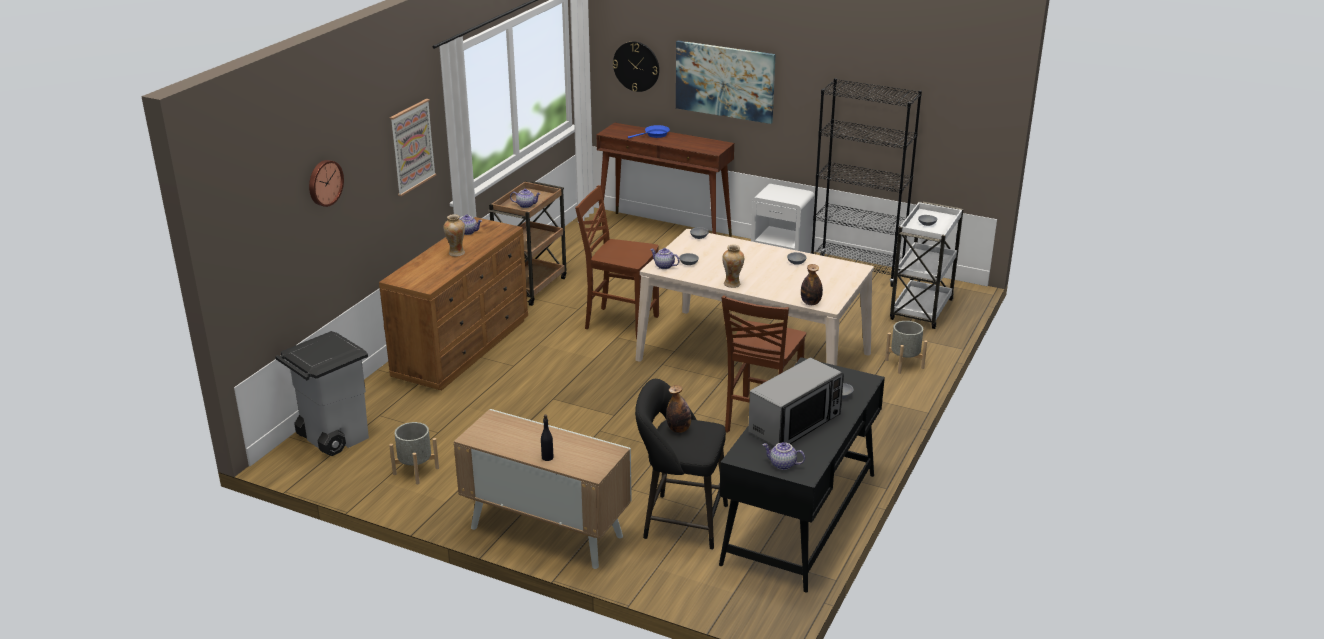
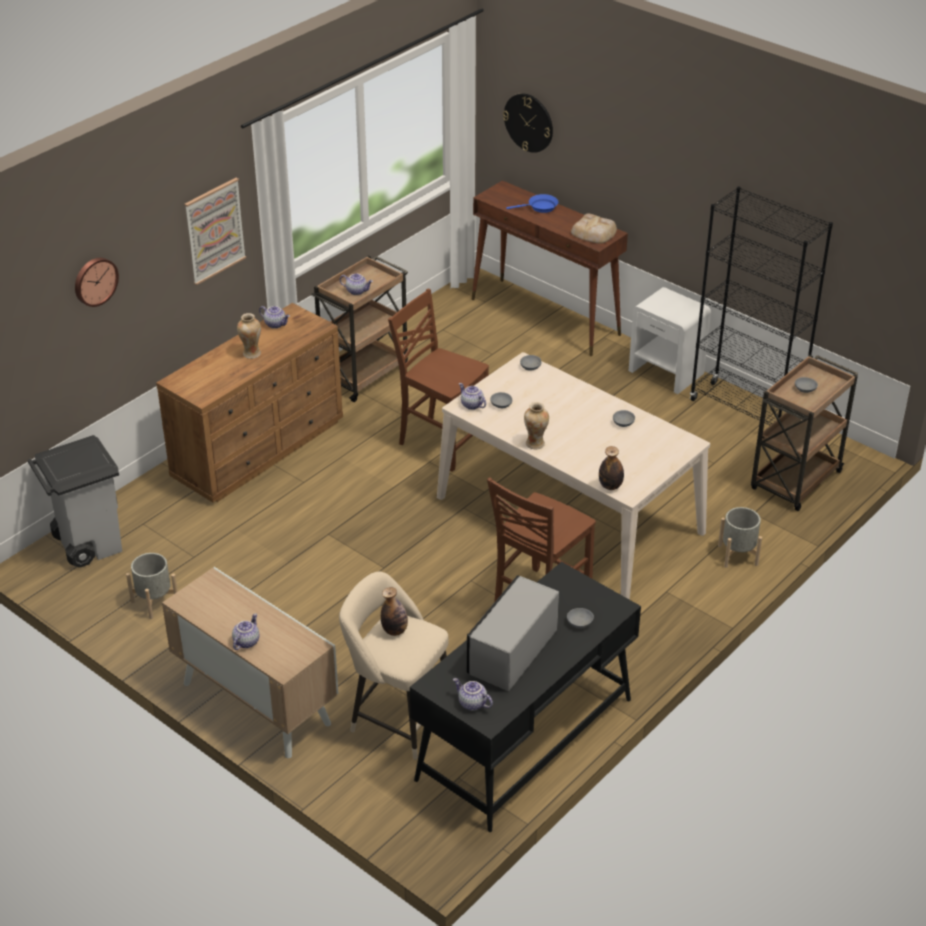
camera: 15 degrees right, 10 degrees up
(547, 457) = (246, 641): black bottle -> teapot
(680, 521) = (397, 717): black stool -> beige stool
(707, 145) = (594, 233): none -> bread
(725, 81) = (622, 161): picture -> none
(795, 423) = (511, 652): microwave -> microwave turned 150 degrees clockwise
(921, 311) = (795, 482): white cart -> brown cart

